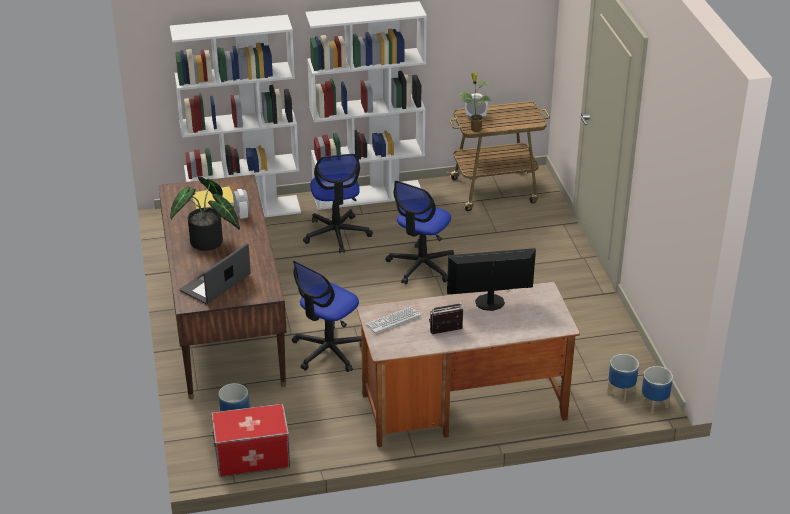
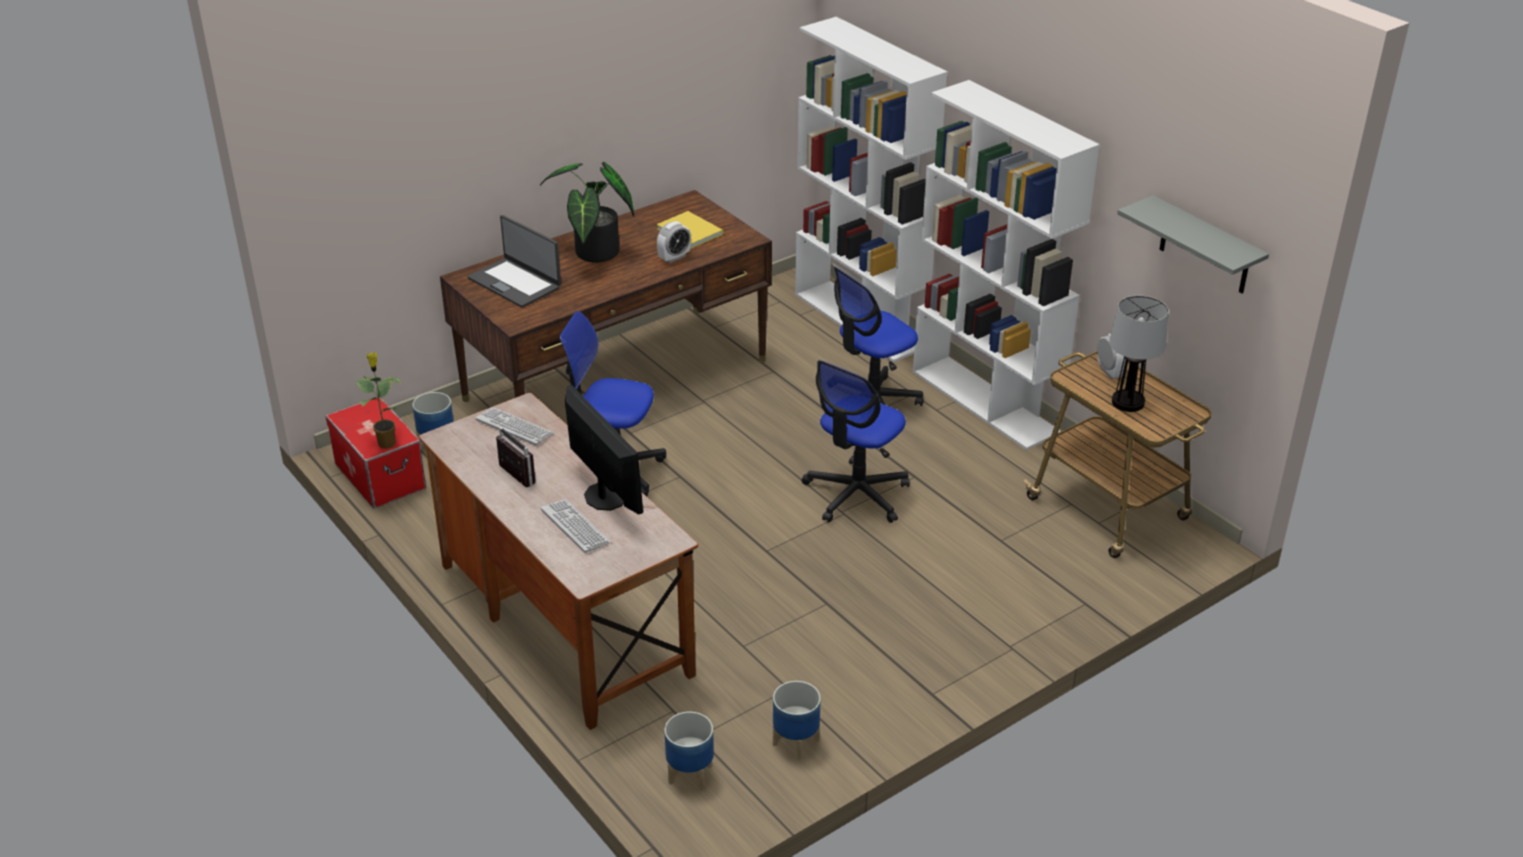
camera: 65 degrees right, 0 degrees up
(216, 283) = (515, 283): laptop -> laptop turned 150 degrees counterclockwise
(421, 266) = (856, 494): office chair -> office chair turned 60 degrees counterclockwise
(475, 129) = (1069, 380): potted plant -> potted plant (386, 443)
(499, 21) = (1205, 247): none -> grey shelf
(507, 120) = (1128, 403): none -> table lamp
(512, 319) = (575, 526): none -> keyboard
(654, 405) = (680, 821): planter -> planter (795, 743)

